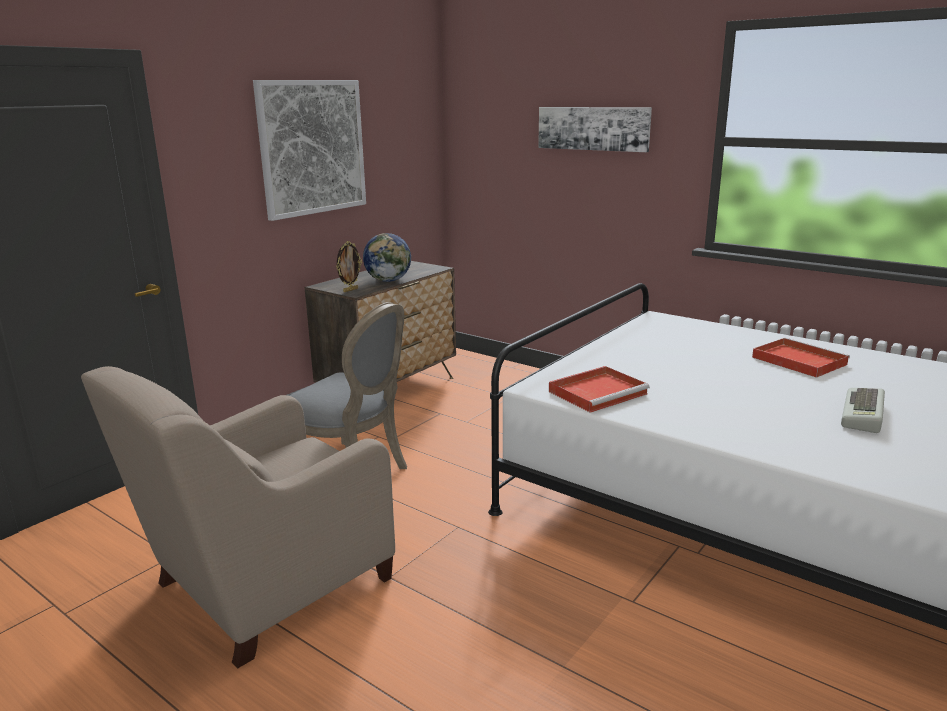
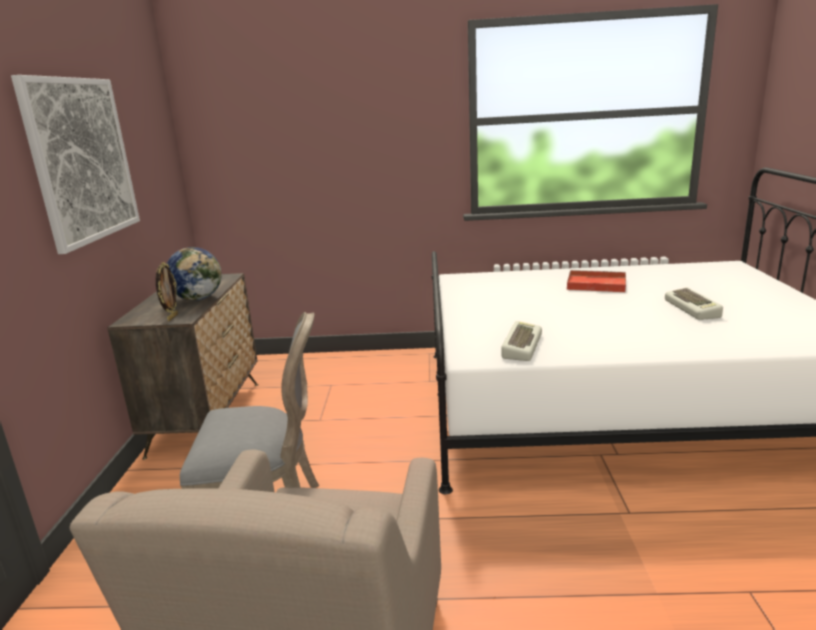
camera: 35 degrees left, 0 degrees up
(593, 128) = (353, 120): picture -> none
(598, 392) = (520, 346): red tray -> keyboard

